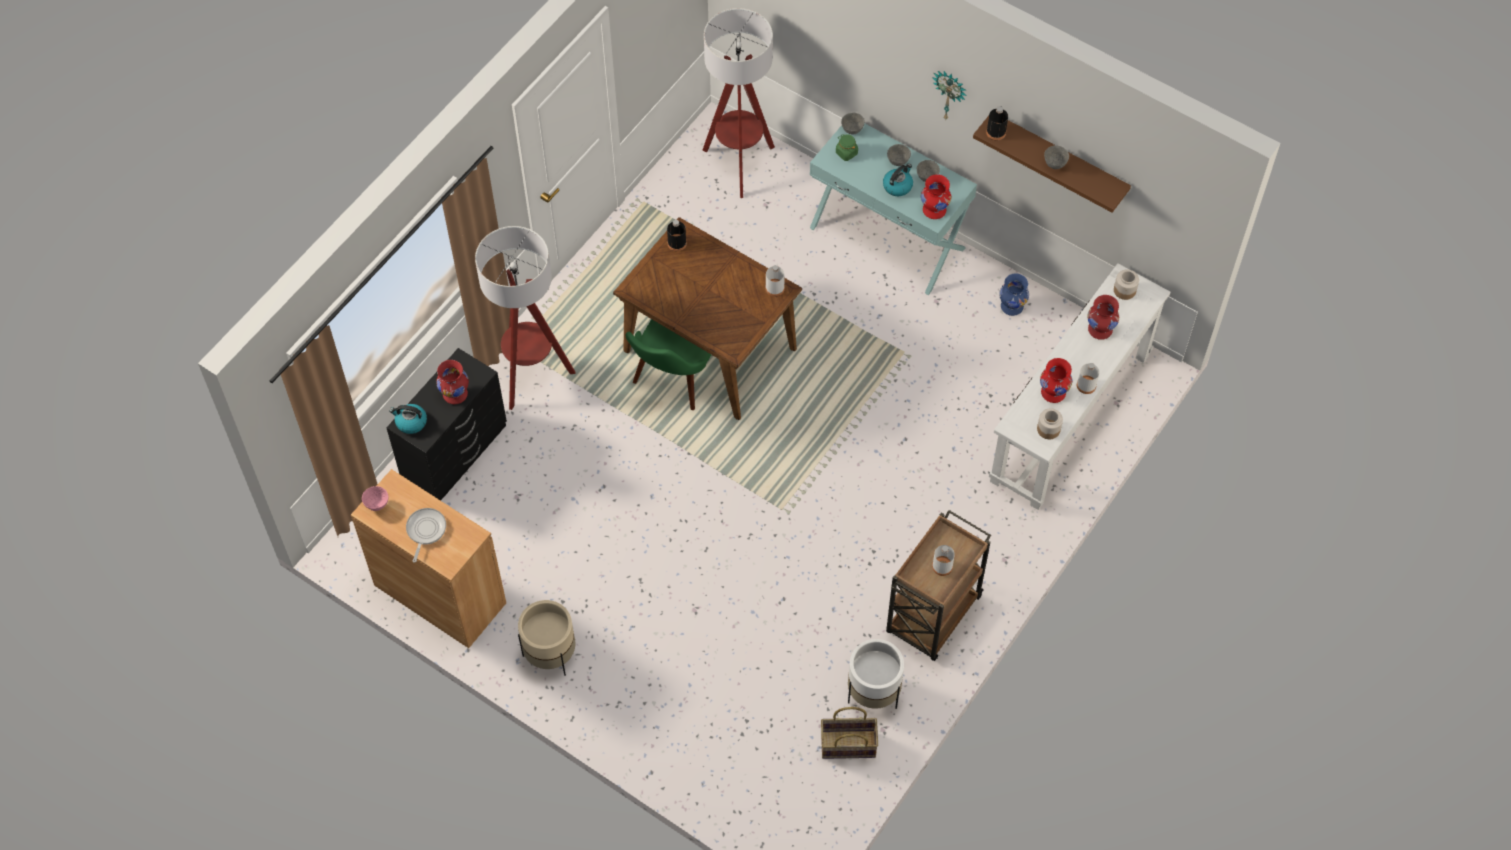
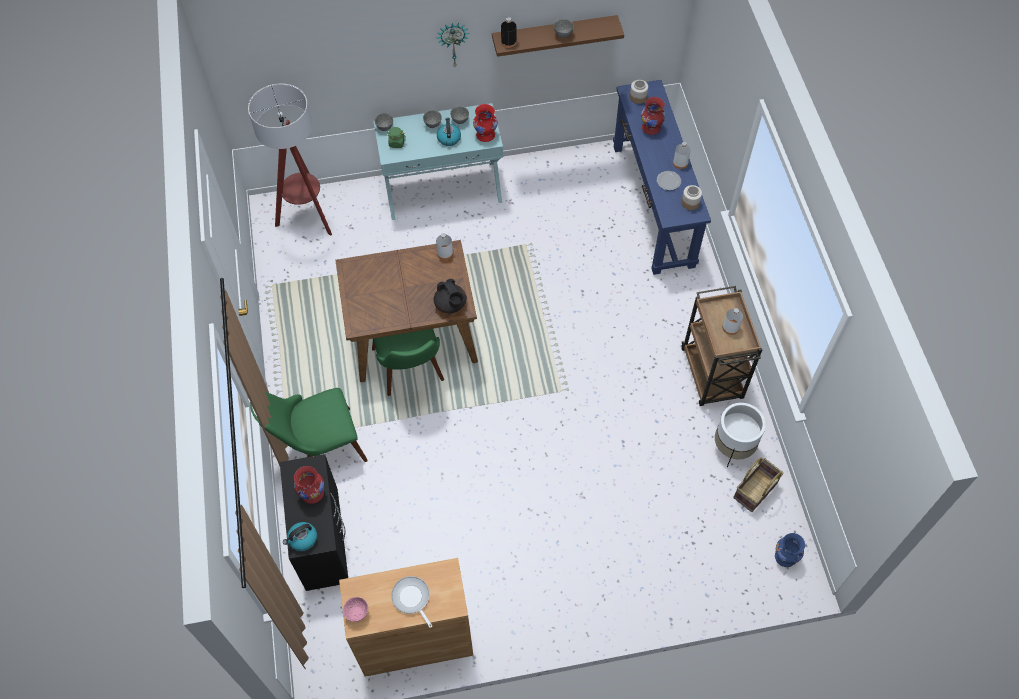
camera: 45 degrees left, 0 degrees up
(531, 375) = (318, 447): floor lamp -> green chair
(550, 654) = (528, 608): beige planter -> none
(677, 243) = (353, 276): black bottle -> none
(728, 337) = (451, 305): none -> black teapot
(1012, 307) = (554, 172): blue vase -> blue vase (785, 557)
(1053, 392) = (668, 181): red vase -> plate
(1070, 417) = (652, 205): white console table -> blue console table

